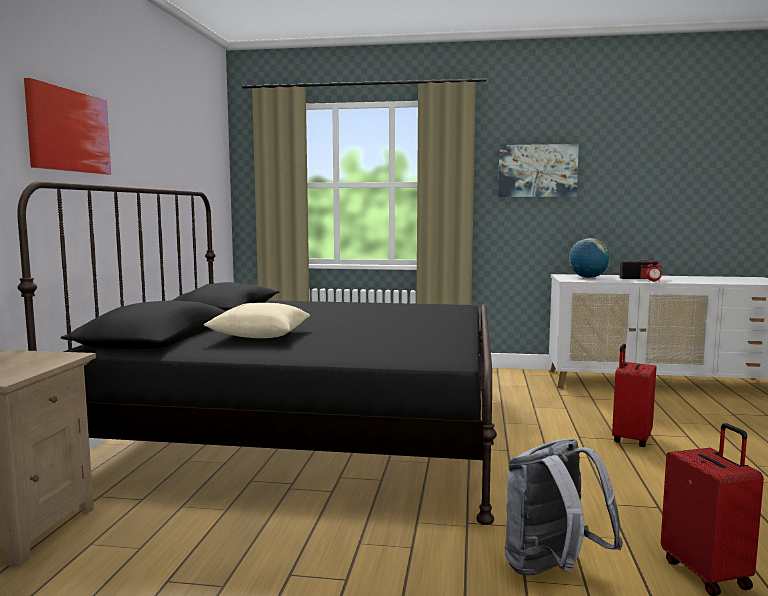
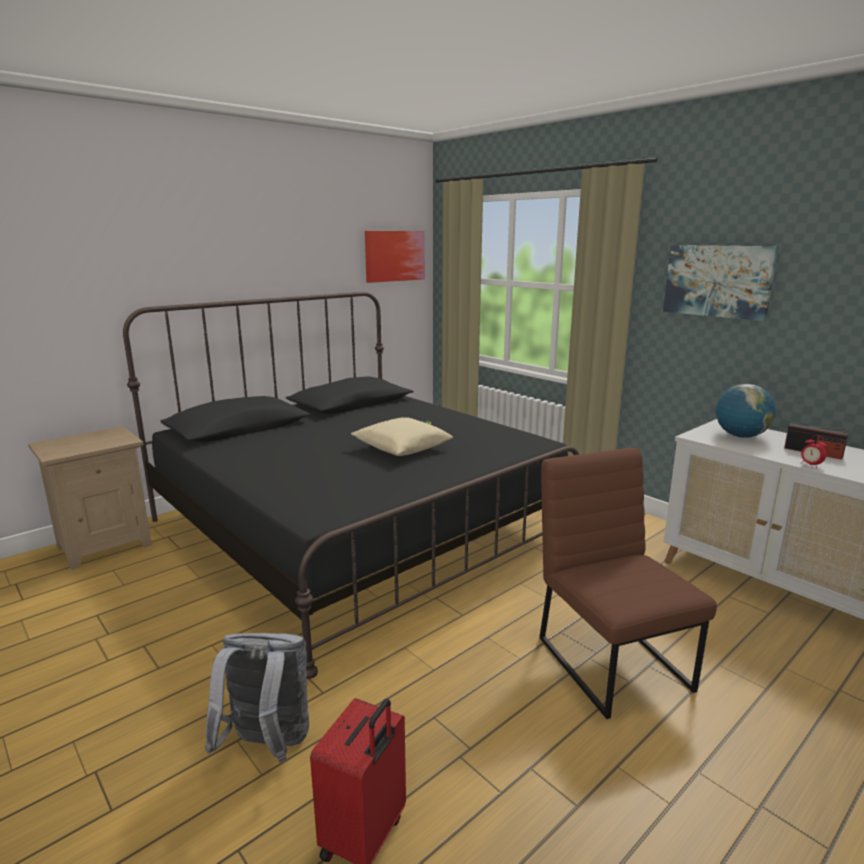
camera: 40 degrees right, 10 degrees up
(68, 131) = (191, 261): picture -> picture (394, 256)
(260, 336) = (284, 445): beige pillow -> beige pillow (402, 449)
(630, 439) = (611, 660): red suitcase -> brown chair

